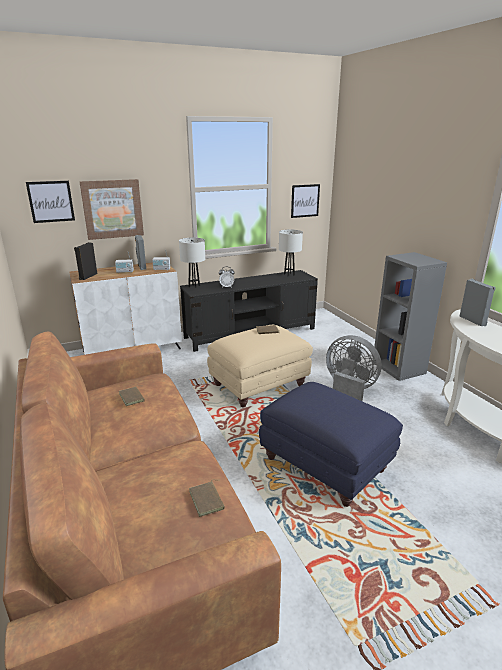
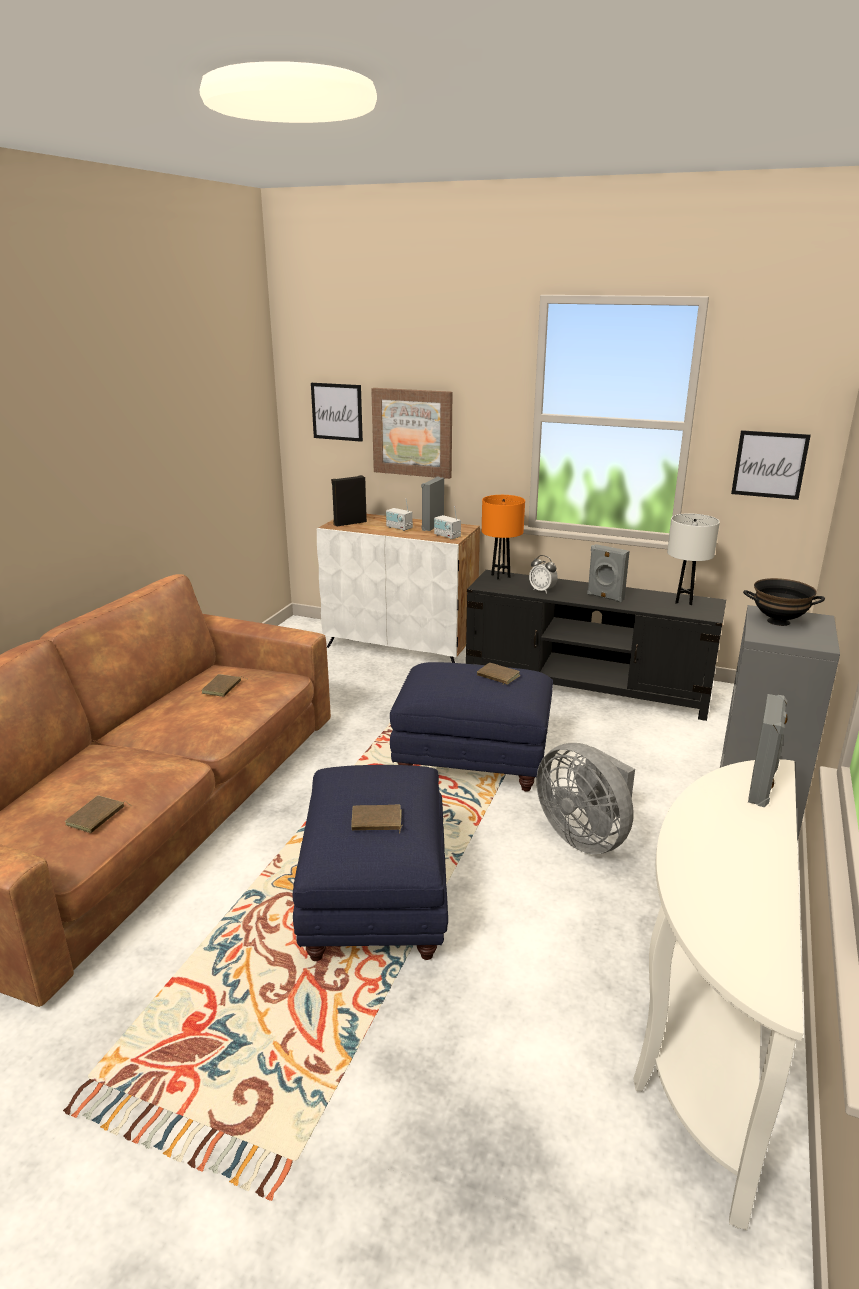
camera: 45 degrees right, 0 degrees up
(194, 286) = (500, 576): white table lamp -> orange table lamp
(258, 282) = (605, 597): none -> grey speaker
(260, 385) = (473, 761): beige ottoman -> blue ottoman
(348, 411) = (376, 822): none -> brown book
(349, 391) = (585, 836): grey fan -> grey fan turned 150 degrees clockwise
(408, 258) = (778, 621): none -> black bowl

